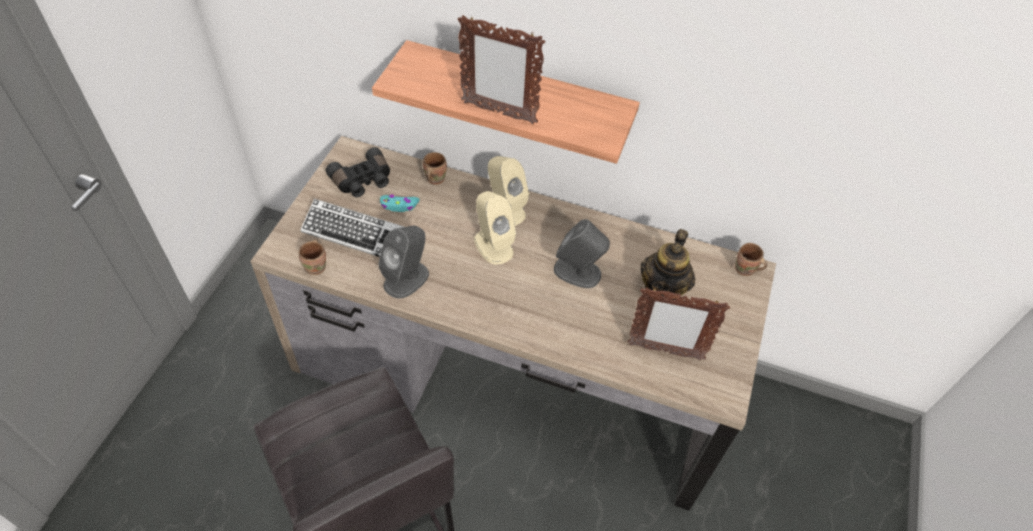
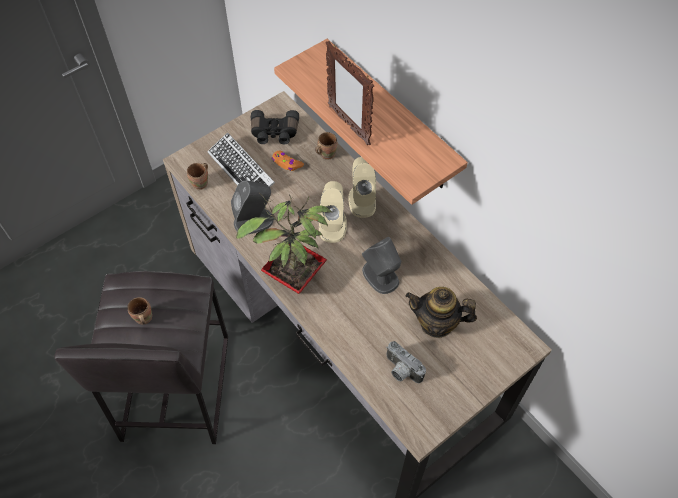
camera: 35 degrees right, 5 degrees up
(399, 206) = (287, 163): turquoise game controller -> orange game controller
(493, 317) = (293, 279): none -> potted plant
(663, 290) = (437, 323): teapot -> teapot turned 45 degrees clockwise
(664, 351) = (401, 371): picture frame -> camera
(745, 270) = (518, 342): brown mug -> brown mug (143, 319)

